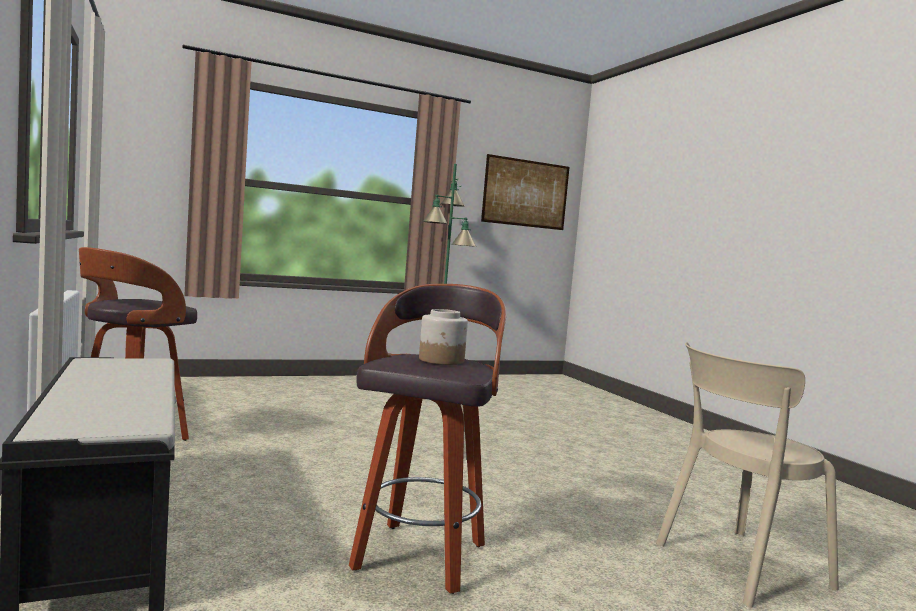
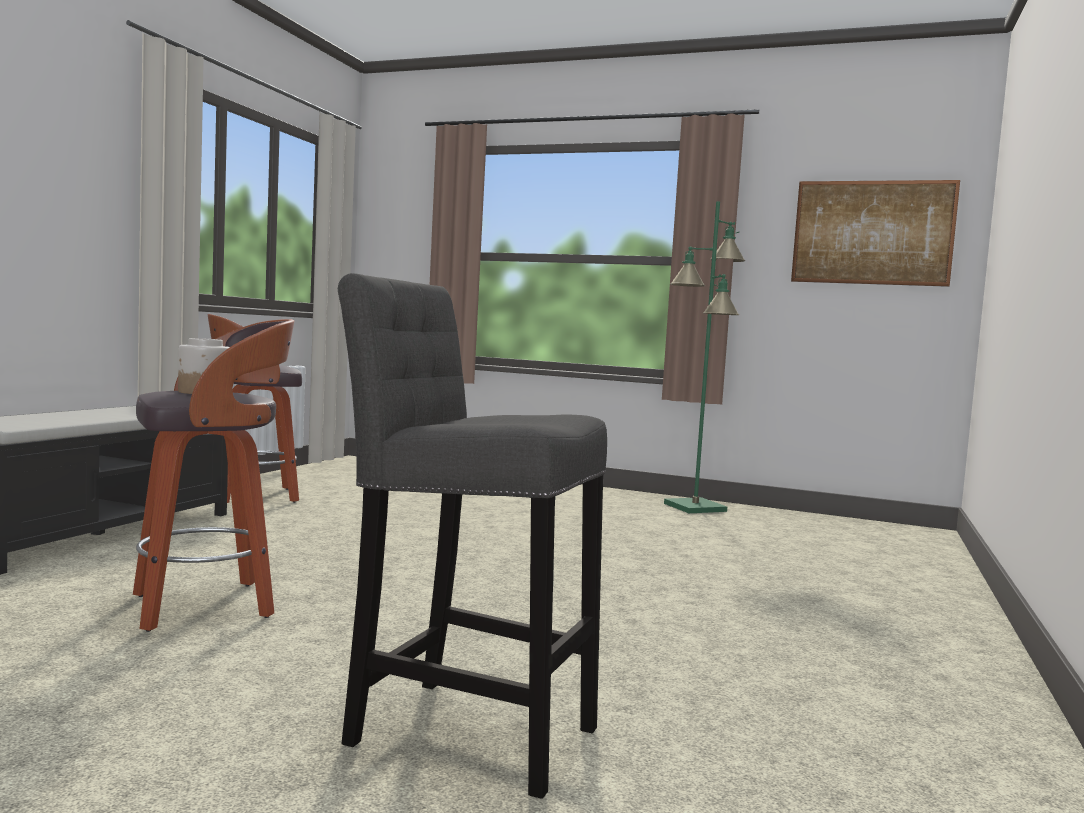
camera: 45 degrees right, 0 degrees up
(736, 566) = (462, 730): beige chair -> grey stool

